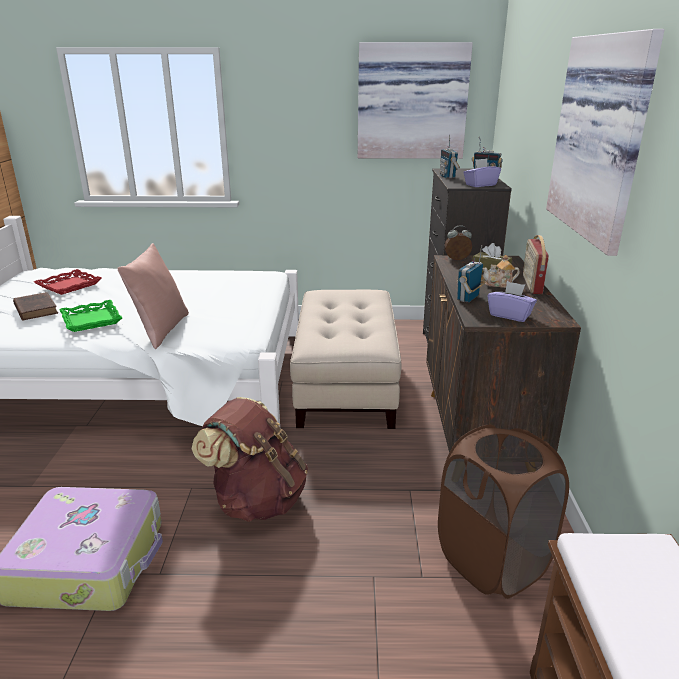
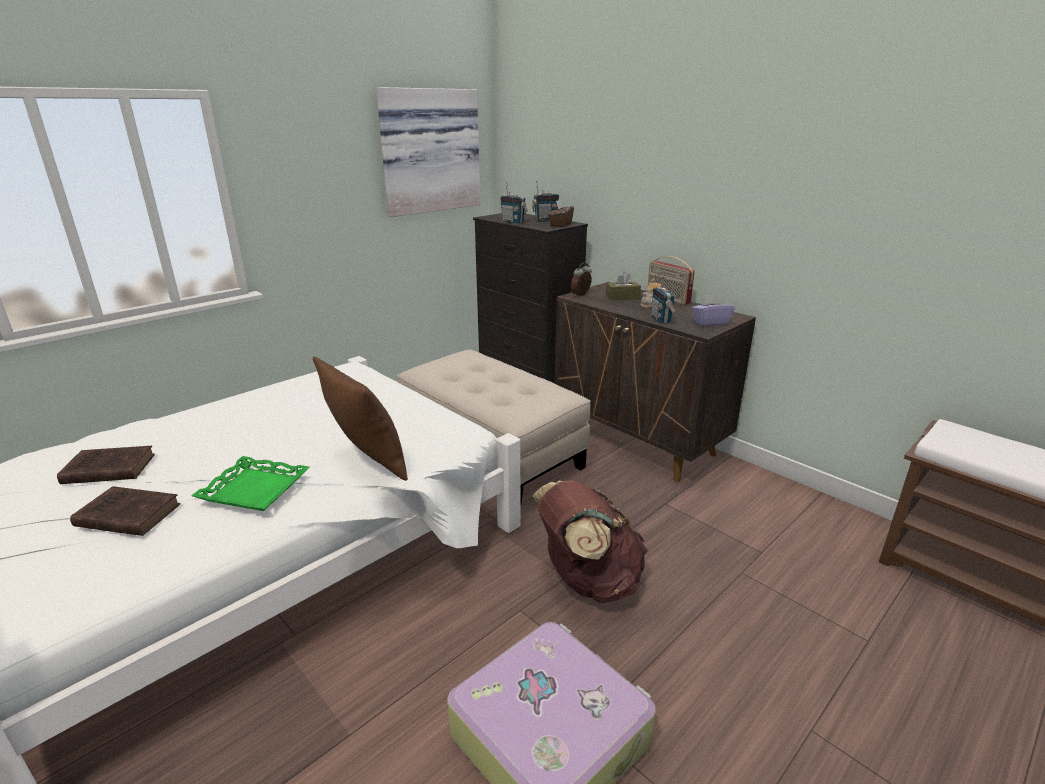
camera: 45 degrees left, 0 degrees up
(69, 285) = (107, 469): red tray -> brown book
(161, 330) = (367, 462): pink pillow -> brown pillow
(480, 185) = (560, 224): purple tissue box -> brown tissue box
(492, 561) = (773, 516): brown laundry basket -> none
(604, 138) = (748, 168): picture -> none

